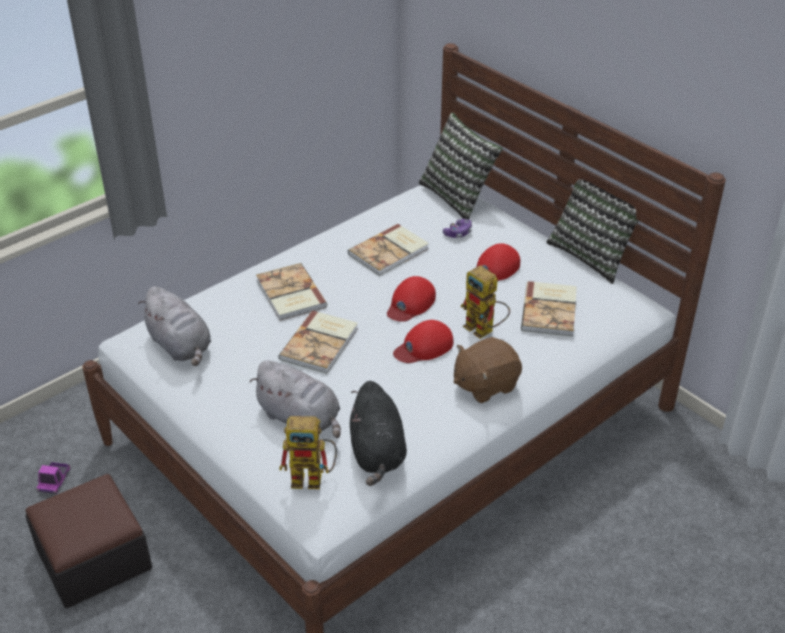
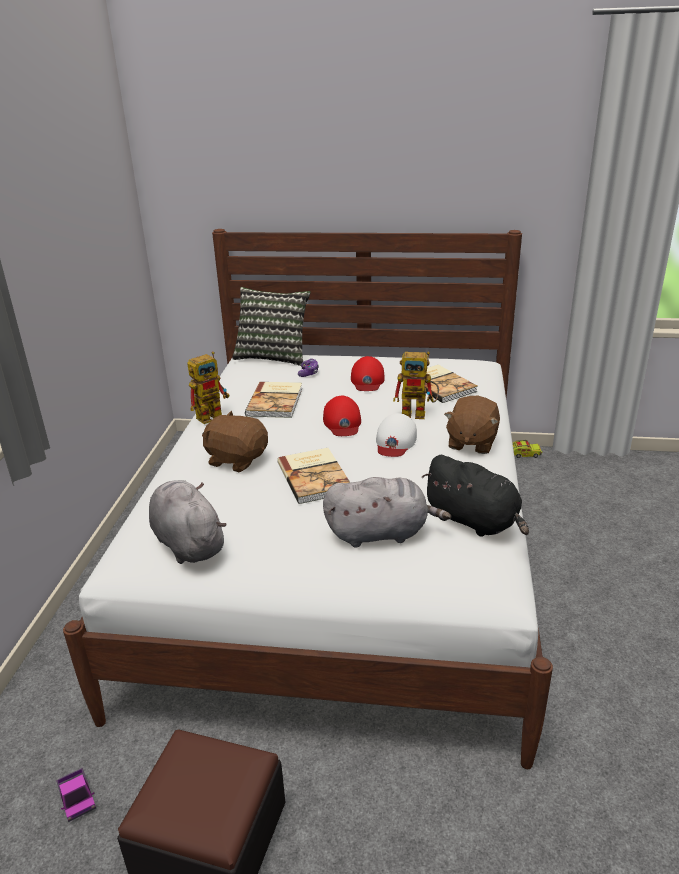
camera: 40 degrees left, 10 degrees down
(181, 346) = (187, 542): grey plush toy -> grey plush toy turned 135 degrees counterclockwise
(290, 294) = (237, 459): book -> brown plush toy
(314, 478) = (458, 566): toy robot -> toy robot (213, 414)
(424, 347) = (395, 441): red cap -> white cap
(592, 255) = (411, 351): pillow -> none
(691, 429) = (524, 454): none -> toy truck

